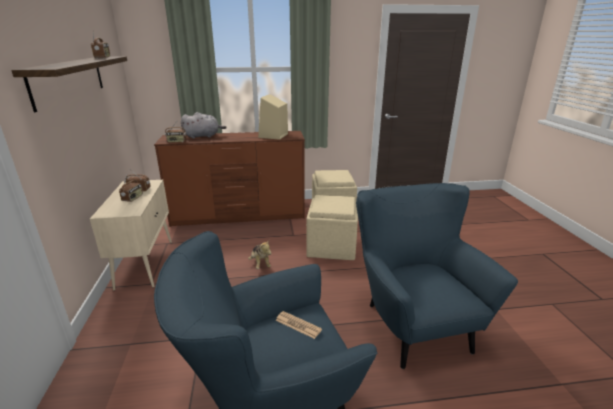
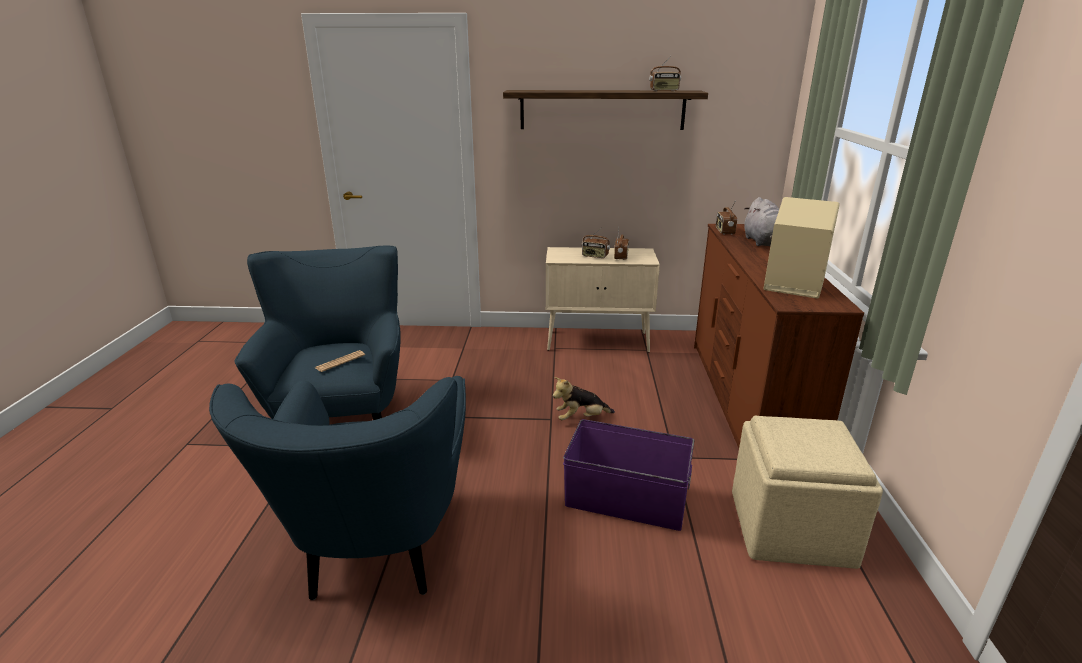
camera: 100 degrees right, 0 degrees up
(331, 247) = (625, 499): beige ottoman -> purple storage box
(411, 322) = (378, 551): blue armchair -> blue armchair turned 90 degrees clockwise

